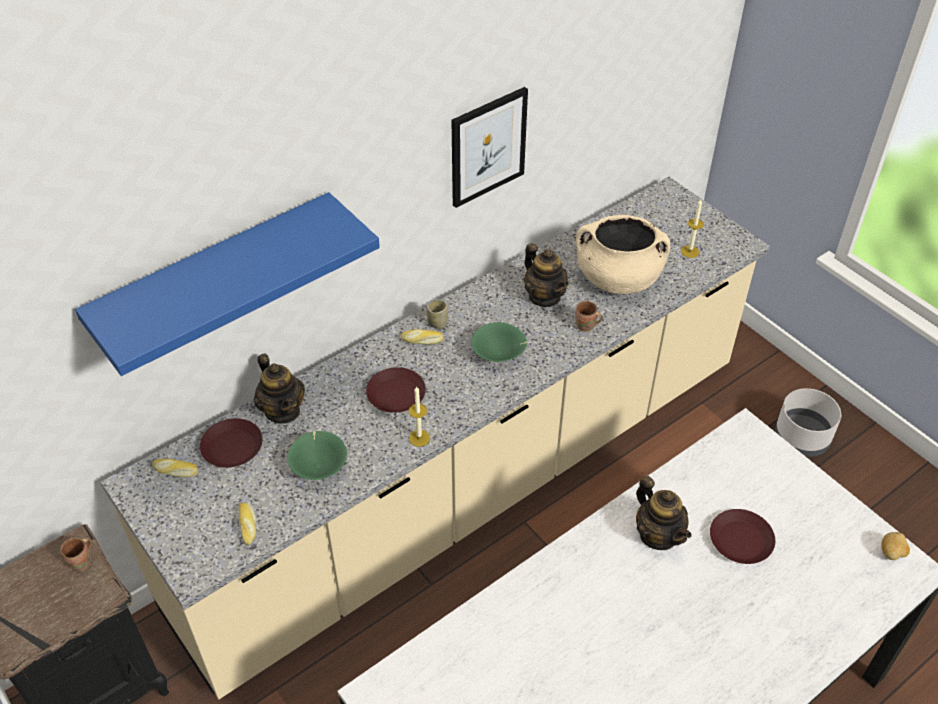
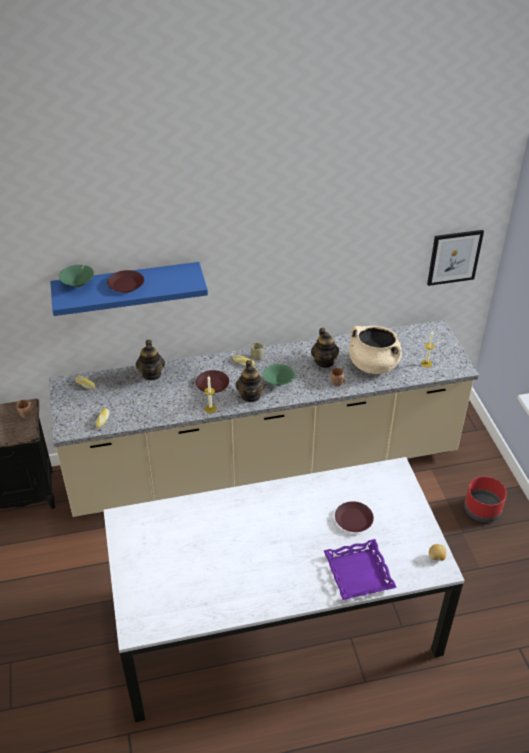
camera: 25 degrees right, 5 degrees down
(232, 447) = (117, 382): brown plate -> brown plate (126, 284)
(319, 467) = (153, 405): green bowl -> green bowl (79, 284)
(488, 147) = (305, 264): picture -> picture (454, 257)
(658, 535) = (310, 500): teapot -> teapot (250, 395)
(801, 437) = (482, 509): grey planter -> red planter
(806, 627) = (359, 573): none -> purple tray

